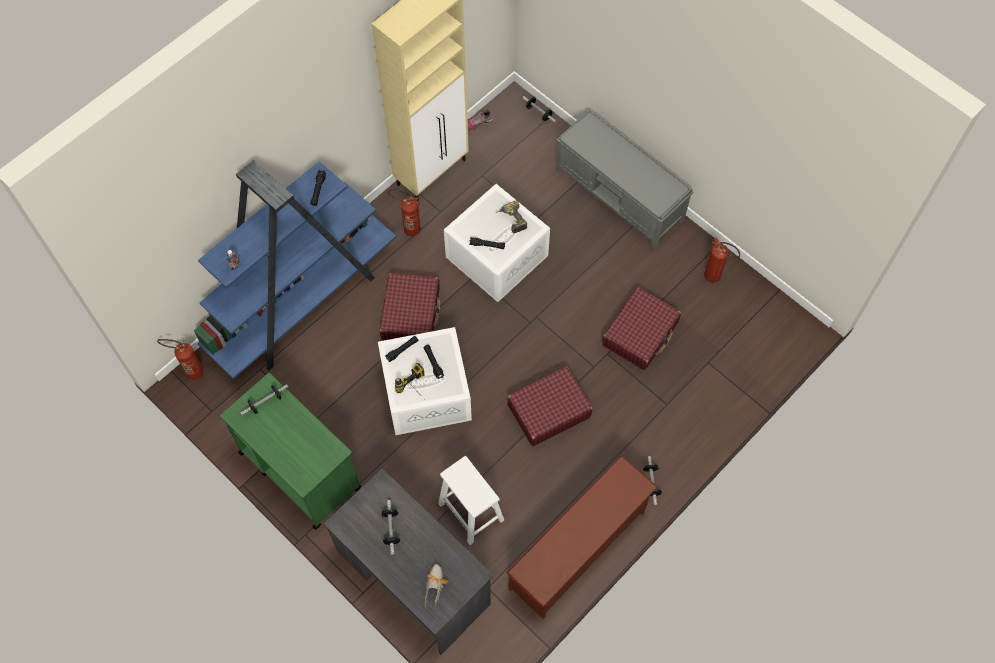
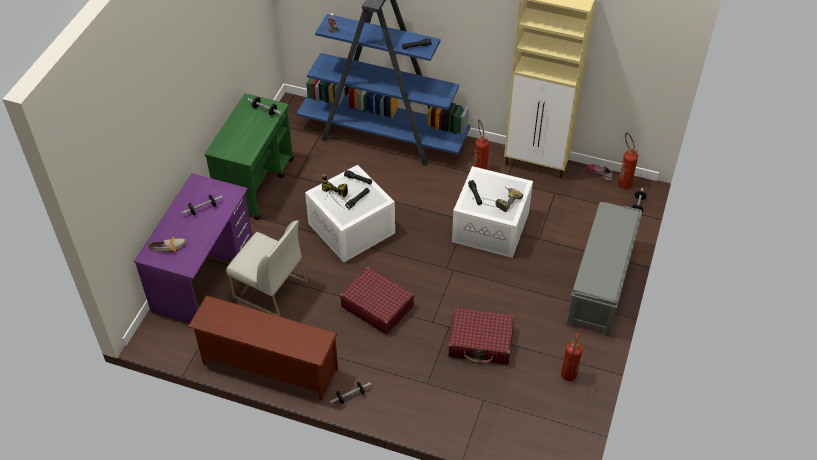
camera: 65 degrees right, 15 degrees down
(190, 372) = (298, 103): fire extinguisher -> fire extinguisher (623, 181)
(411, 314) = (410, 196): red suitcase -> none
(413, 577) = (203, 274): grey desk -> purple desk
(472, 512) = (269, 290): white stool -> white chair

